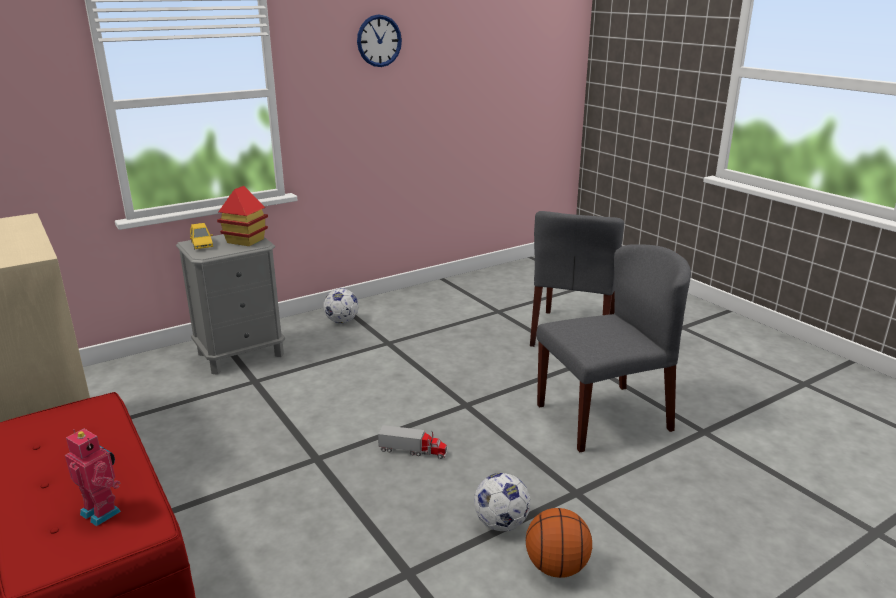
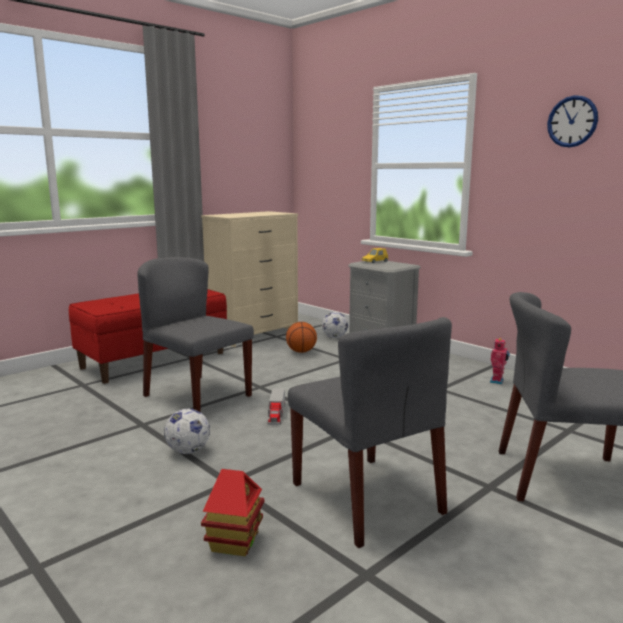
camera: 80 degrees right, 10 degrees down
(103, 511) = (119, 305): toy robot -> toy robot (497, 381)
(245, 241) = (391, 266): toy house -> toy house (234, 541)
(319, 519) = (197, 395): none -> grey chair
(342, 321) = (462, 369): football -> football (335, 337)
(556, 567) = (135, 474): basketball -> basketball (301, 352)

